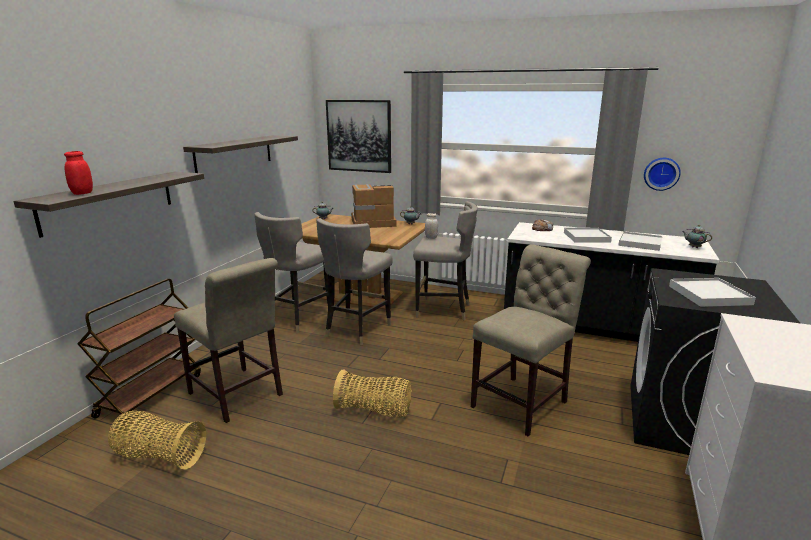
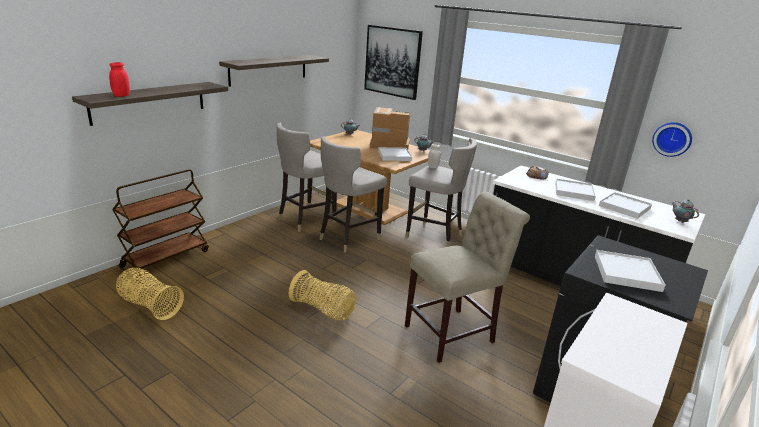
camera: 15 degrees right, 5 degrees up
(238, 396) = (226, 273): beige chair -> none
(387, 232) = (394, 156): none -> white tray

